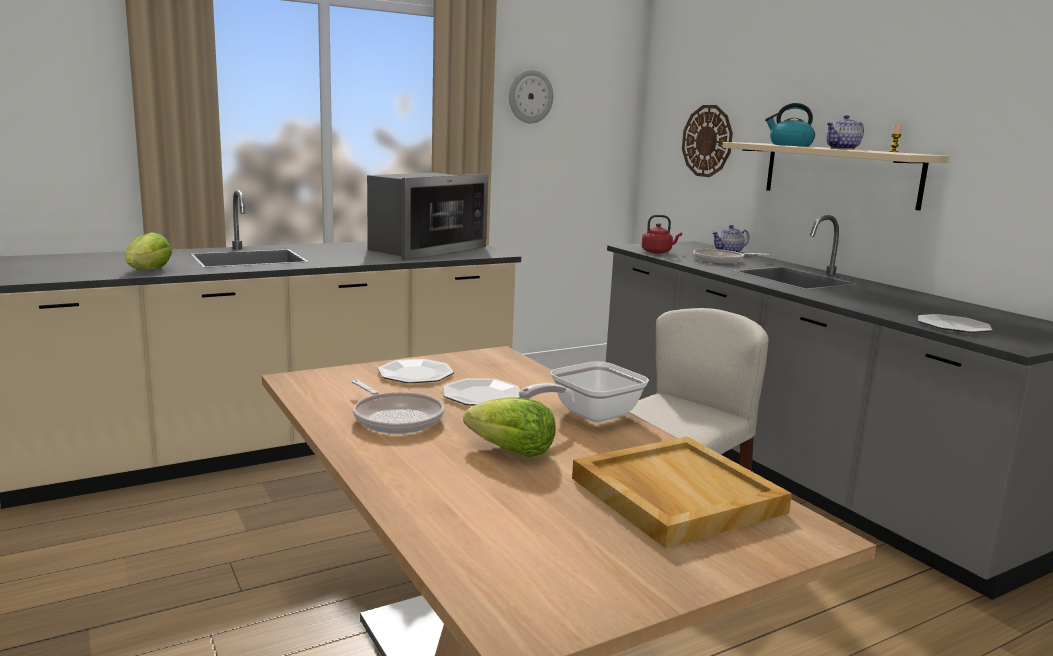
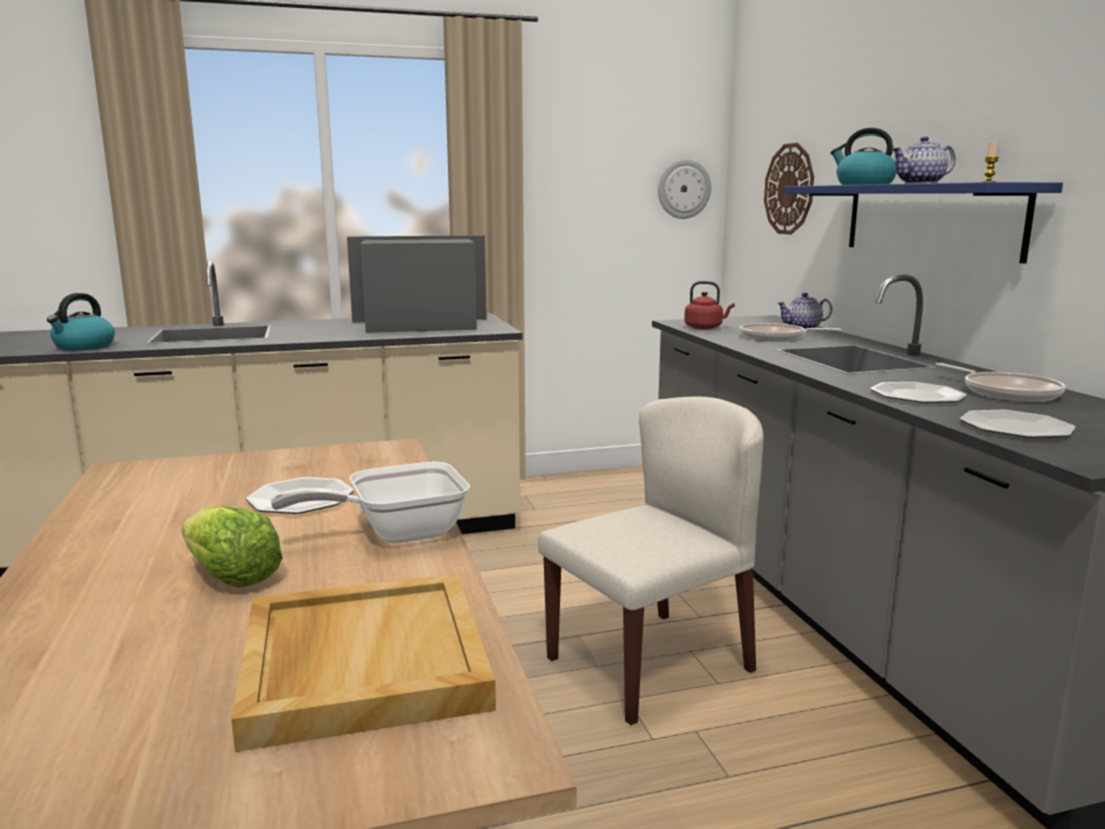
camera: 15 degrees right, 0 degrees up
(149, 271) = (84, 347): lettuce -> kettle
(395, 418) = (157, 523): frying pan -> frying pan (1006, 392)
(415, 374) = (260, 469): plate -> plate (917, 396)
(424, 249) = (420, 325): microwave -> microwave turned 150 degrees counterclockwise
(530, 96) = (577, 147): wall clock -> wall clock (683, 189)
(840, 174) = (930, 219): beige shelf -> blue shelf

